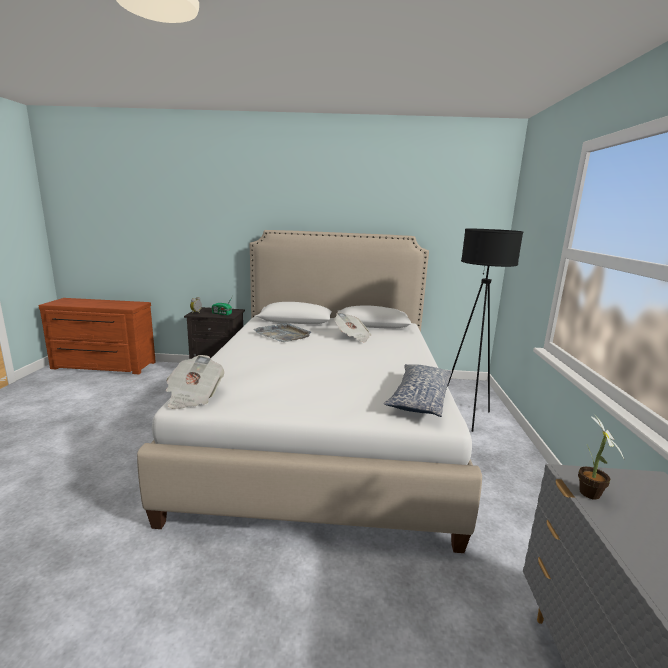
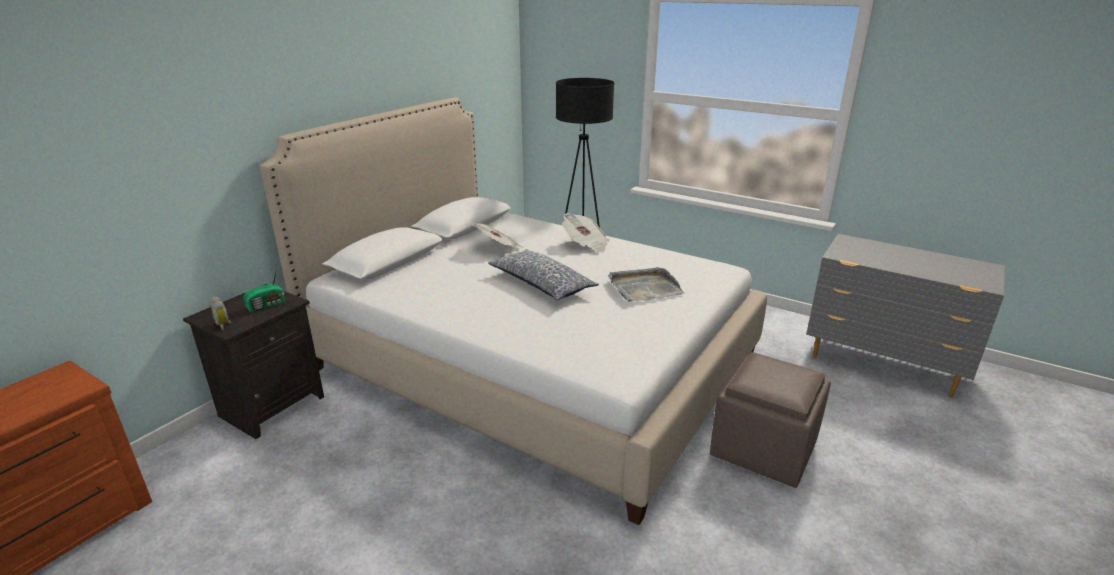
camera: 60 degrees left, 10 degrees up
(193, 396) = (607, 370): newspaper -> newspaper (586, 245)
(283, 335) = (444, 281): grey tray -> grey tray (644, 288)
(296, 595) = (763, 448): none -> brown ottoman
(419, 398) = (684, 265): pillow -> pillow (541, 284)
(589, 495) = (857, 259): potted plant -> none

